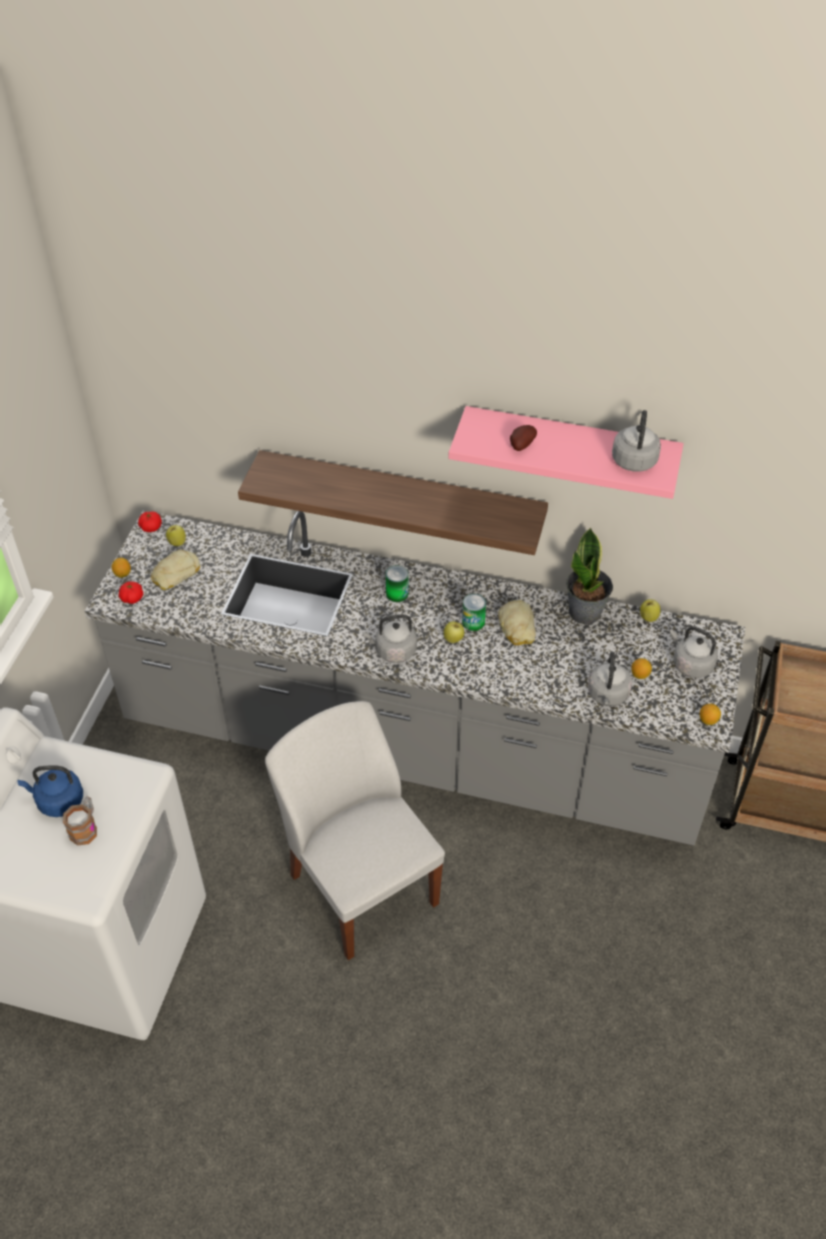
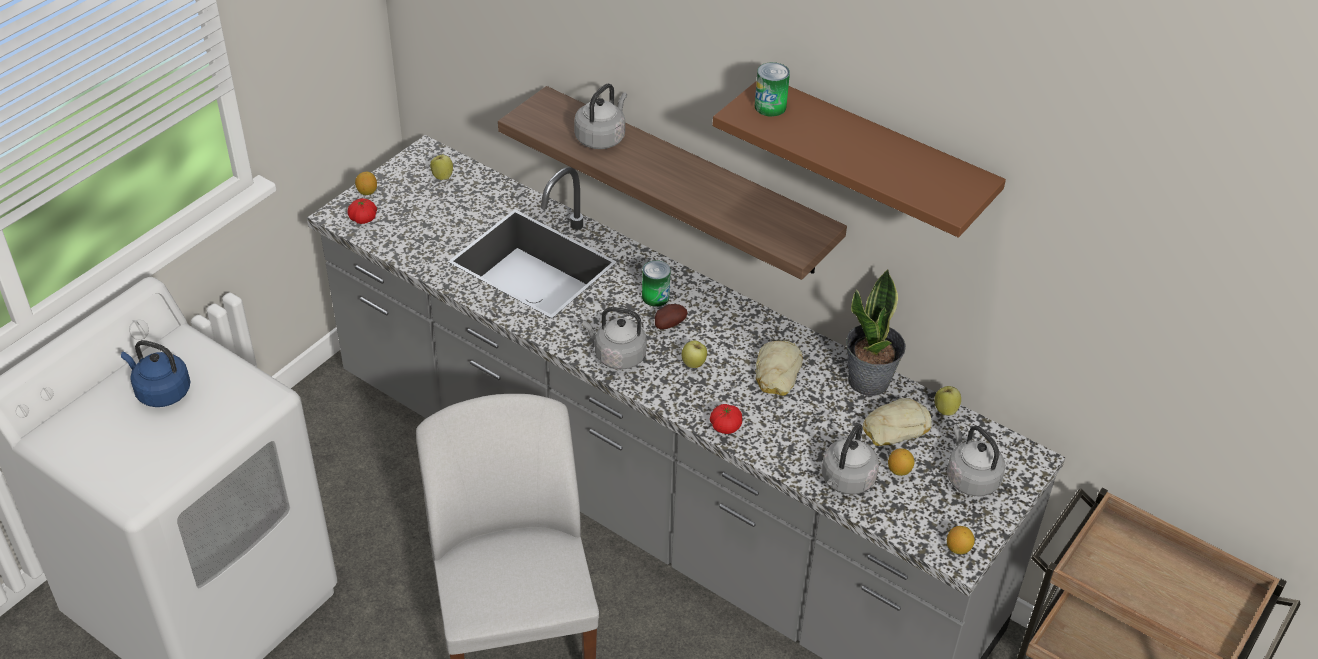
camera: 20 degrees right, 5 degrees down
(86, 827) = (173, 427): mug -> none
(151, 527) = (423, 154): tomato -> tomato (725, 427)
(174, 573) = (422, 206): bread -> bread (894, 427)
(473, 622) = (727, 353): can -> can (770, 107)
(520, 445) = (801, 131): potato -> potato (668, 324)
(569, 449) = (875, 158): pink shelf -> brown shelf
(634, 459) = (932, 180): grey kettle -> grey kettle (601, 137)

